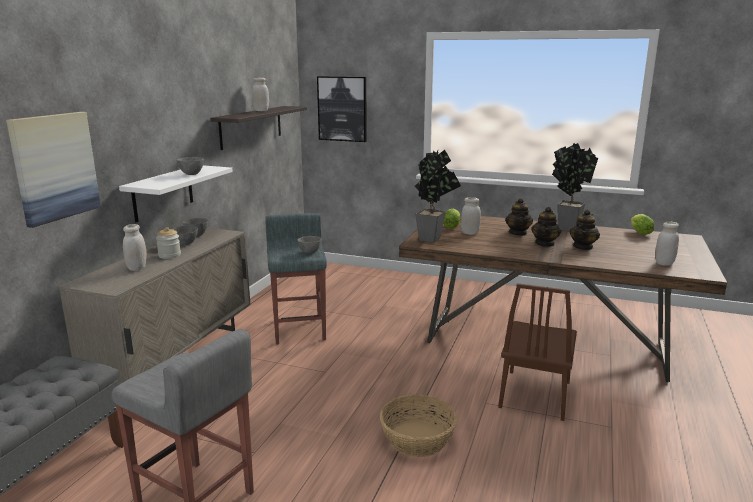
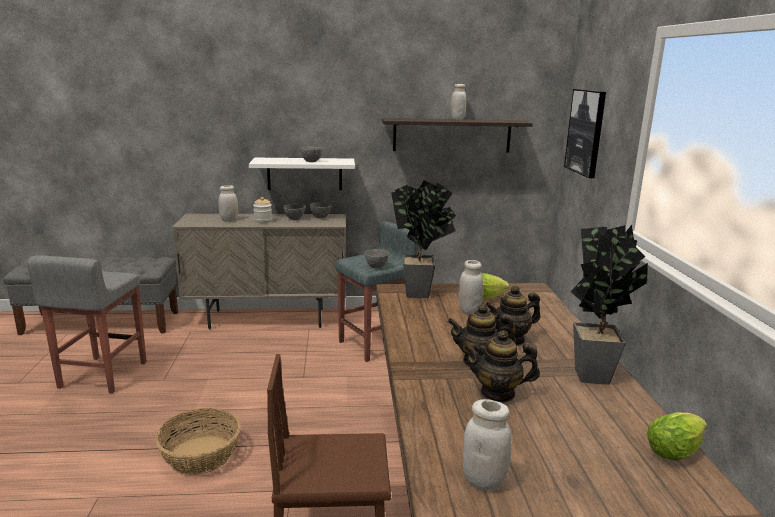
camera: 65 degrees right, 0 degrees up
(54, 167) = (195, 131): picture -> none

